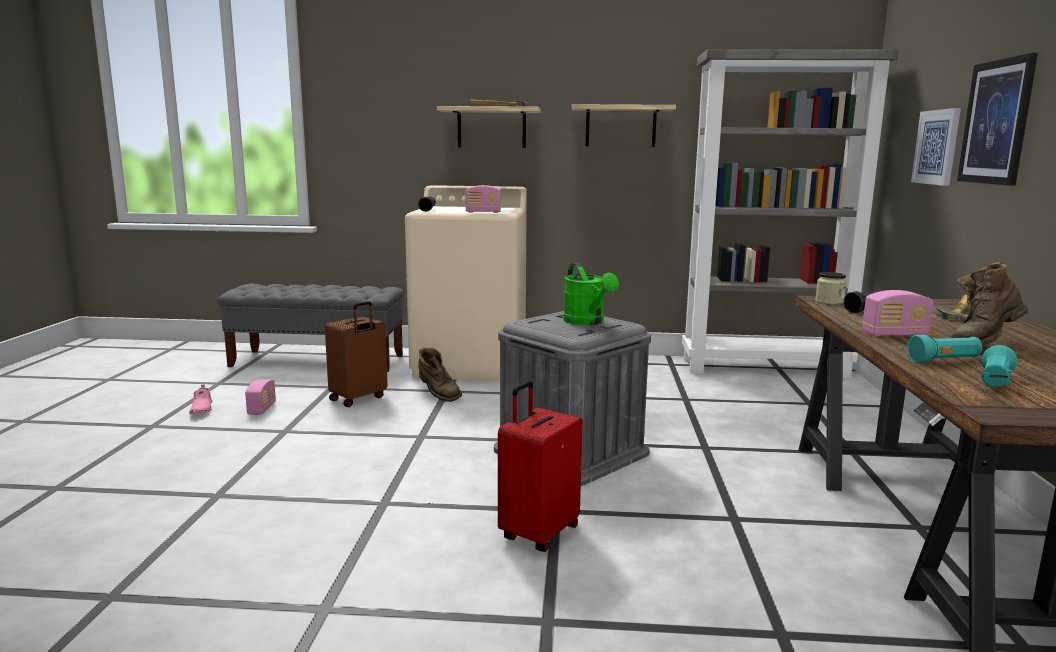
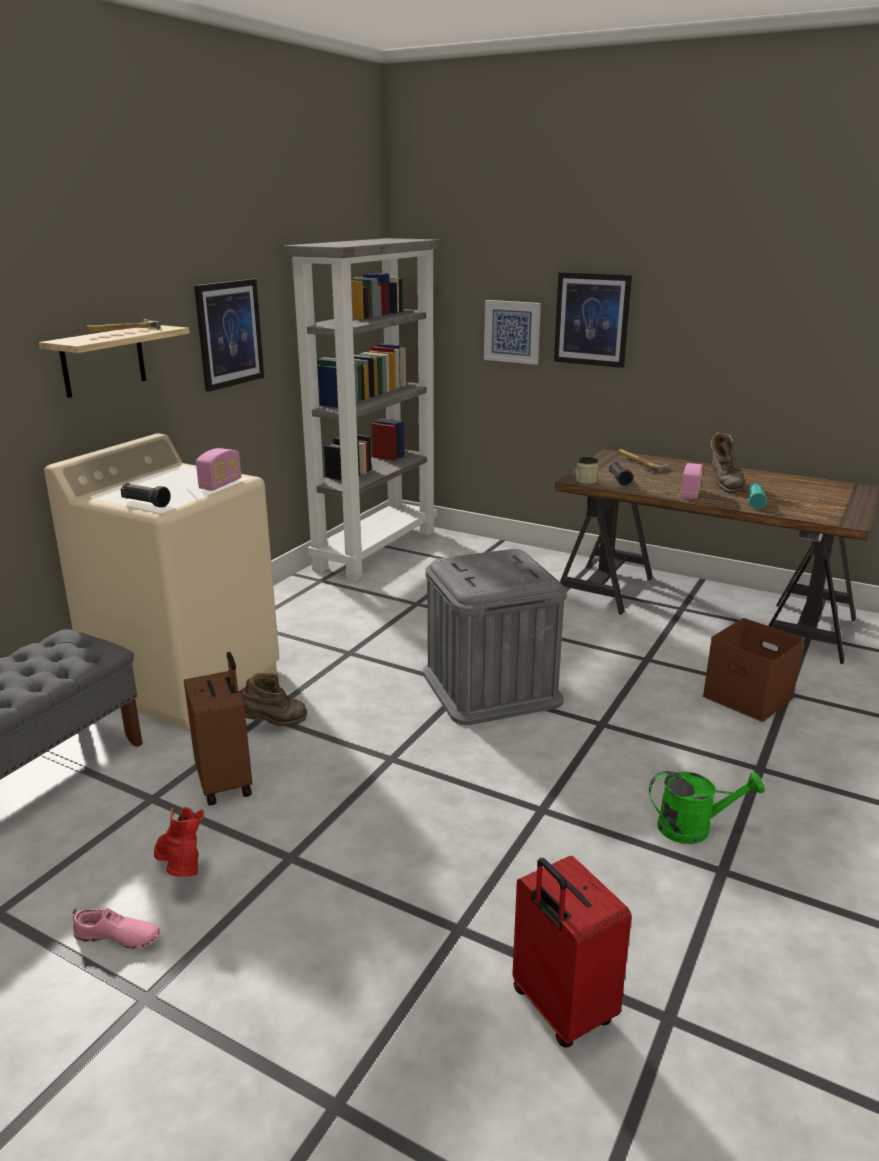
camera: 65 degrees left, 10 degrees up
(262, 409) = (182, 872): radio -> red boot
(538, 533) = (636, 741): red suitcase -> red suitcase (560, 1009)
(587, 322) = (497, 564): green watering can -> green watering can (694, 828)
(620, 126) = (229, 334): shelf -> picture
(725, 597) = (745, 696): none -> brown storage box
(994, 382) = (799, 506): turquoise flashlight -> none

